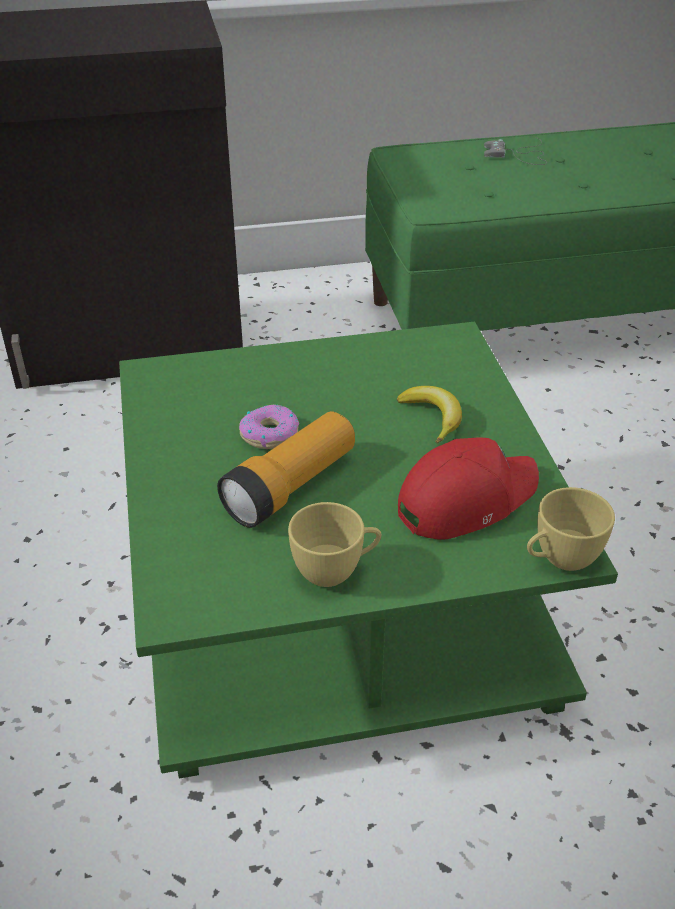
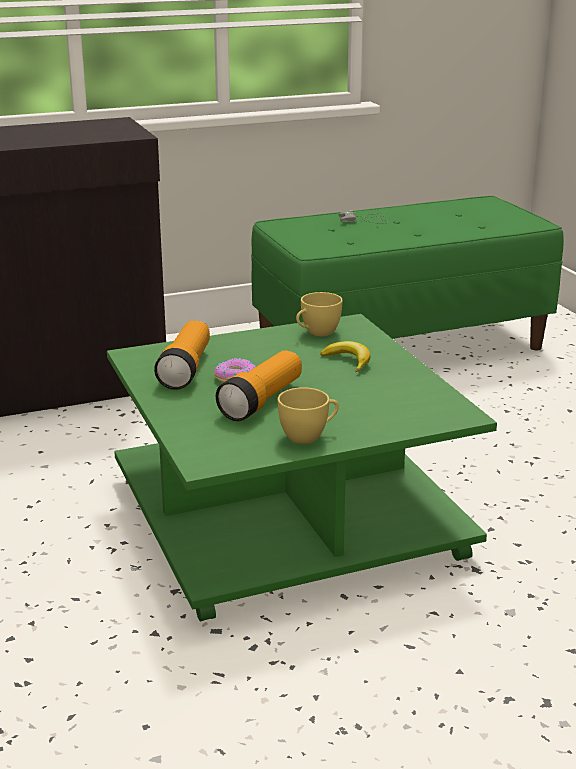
camera: 10 degrees left, 15 degrees down
(209, 410) = (186, 369): none -> flashlight
(465, 499) = (385, 397): red cap -> none
(560, 559) = (457, 419): yellow cup -> yellow cup (317, 333)

